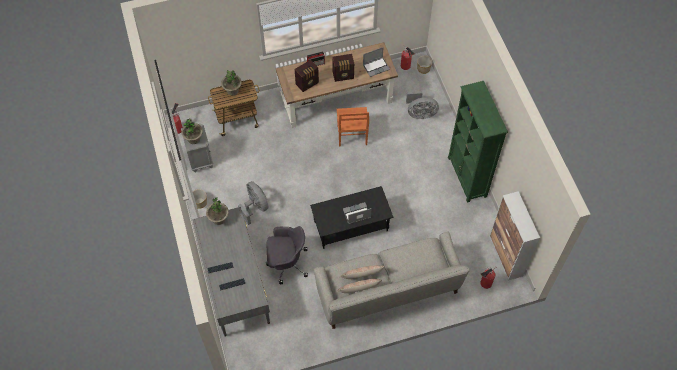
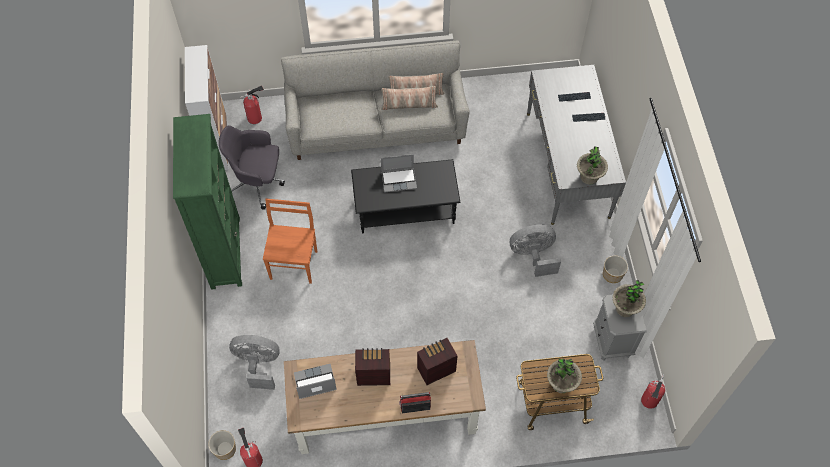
camera: 170 degrees left, 0 degrees up
(255, 207) = (533, 256): grey fan -> grey fan turned 105 degrees clockwise
(286, 263) = (498, 177): grey office chair -> grey office chair (258, 182)
(352, 136) = (374, 343): orange chair -> orange chair (294, 263)

